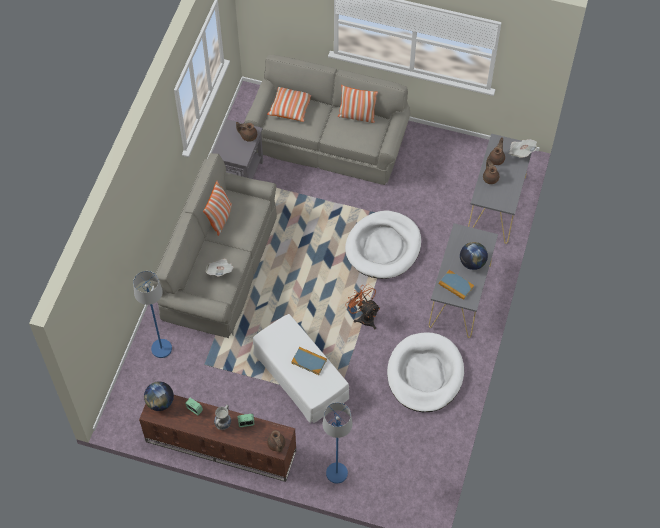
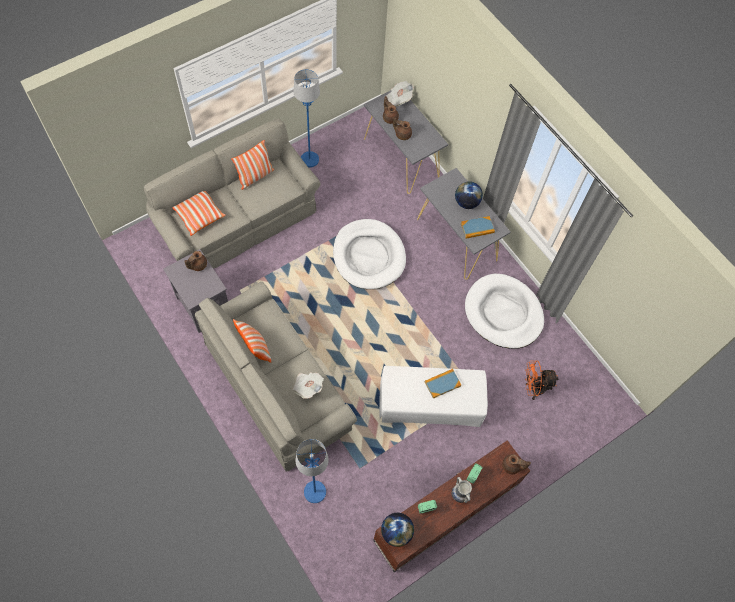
camera: 55 degrees left, 5 degrees up
(337, 473) = (539, 440): blue floor lamp -> blue floor lamp (309, 159)
(364, 317) = (418, 316): orange fan -> orange fan (533, 388)

